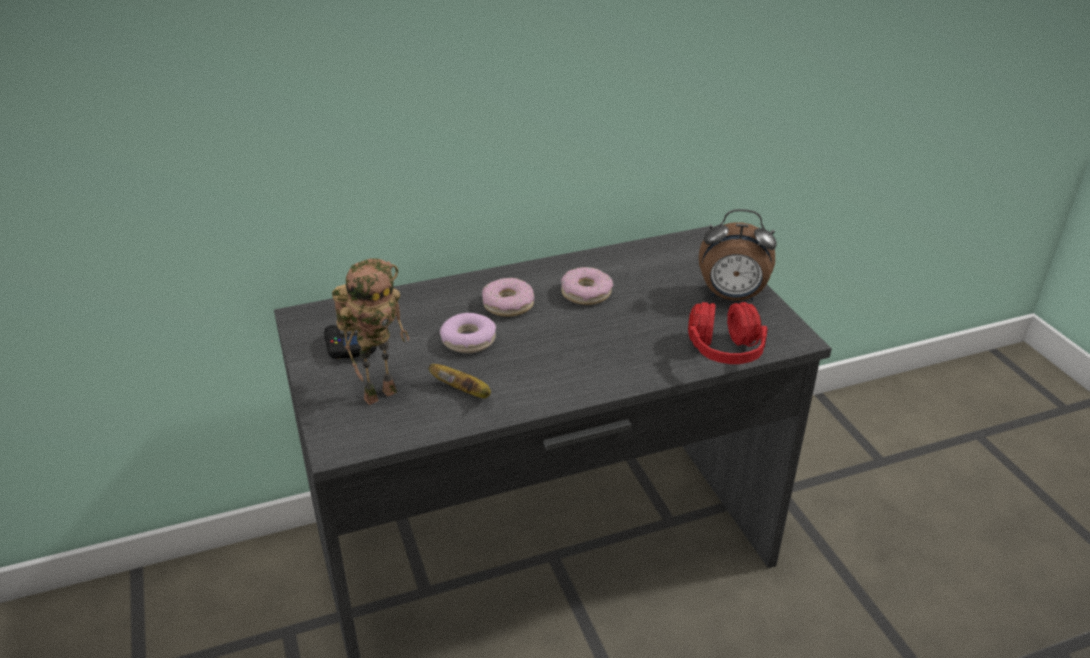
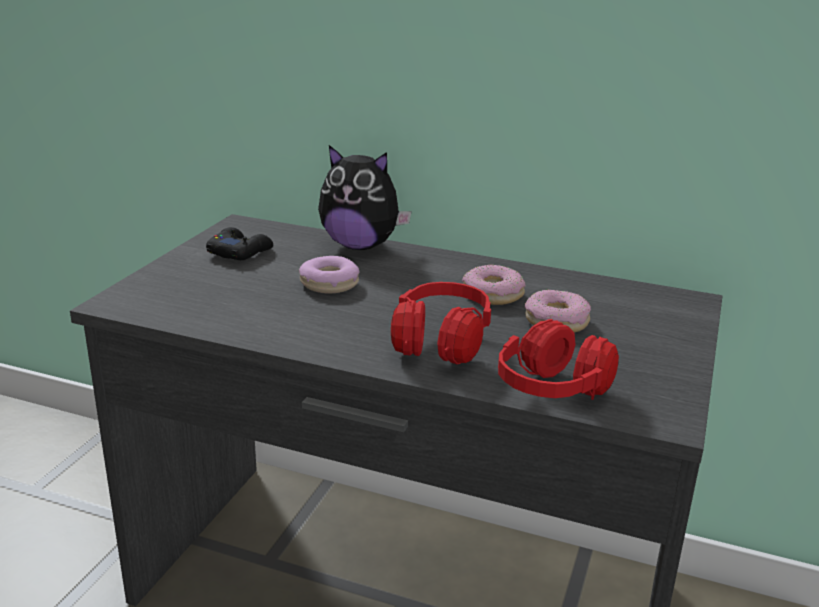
camera: 40 degrees right, 10 degrees down
(380, 392) = (203, 286): toy robot -> none
(434, 292) = (360, 245): none -> plush toy
(464, 392) = (261, 313): banana -> none
(508, 304) = (407, 275): donut -> donut (557, 321)
(617, 354) = (441, 346): none -> red headphones
(732, 297) = (648, 356): alarm clock -> none

